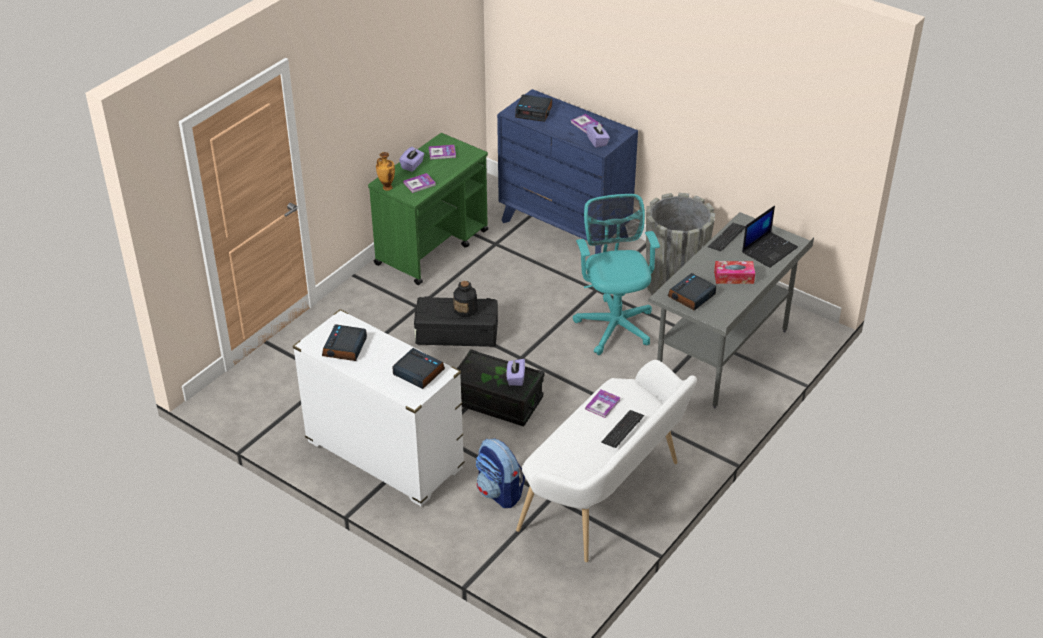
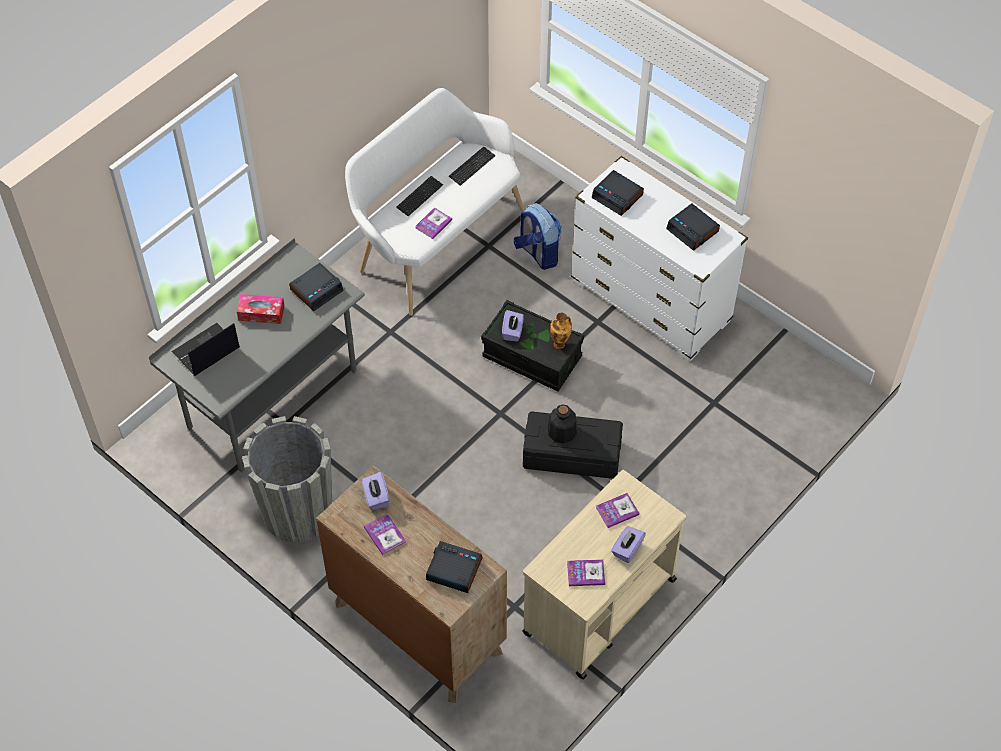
camera: 175 degrees left, 15 degrees up
(345, 348) = (693, 230): alarm clock -> alarm clock turned 120 degrees clockwise
(386, 187) = (660, 507): vase -> vase (560, 344)
(432, 247) = (598, 607): green cart -> beige cart
(565, 229) = (417, 628): blue dresser -> brown dresser
(614, 324) = (384, 455): turquoise office chair -> none
(726, 238) = (249, 373): keyboard -> keyboard (472, 167)

